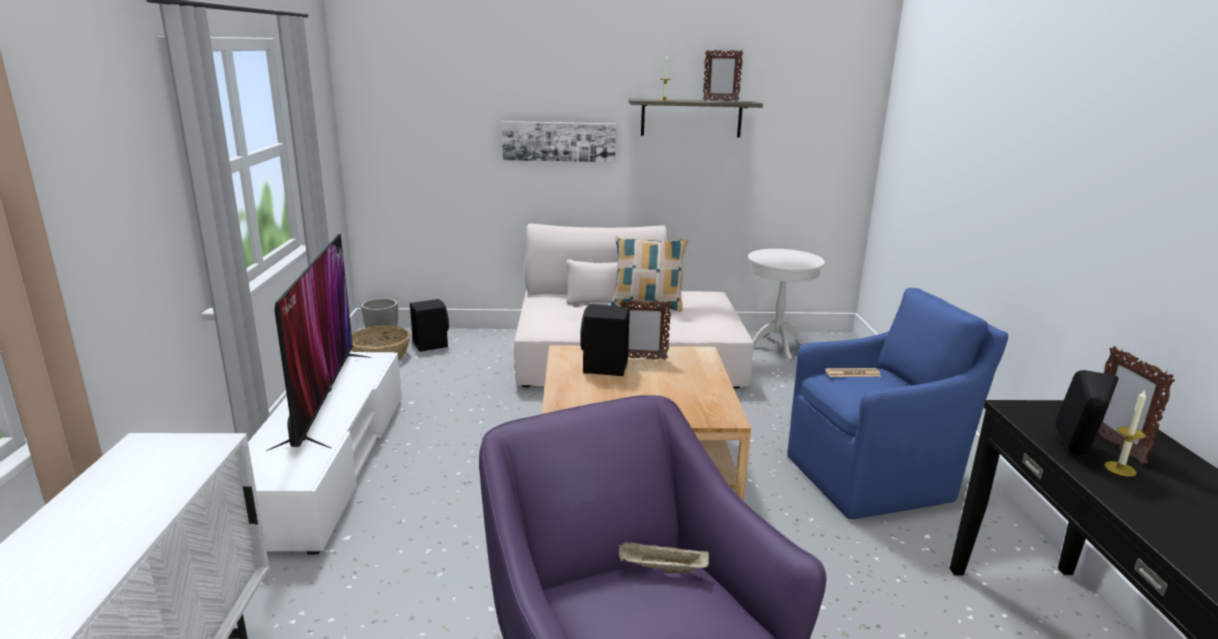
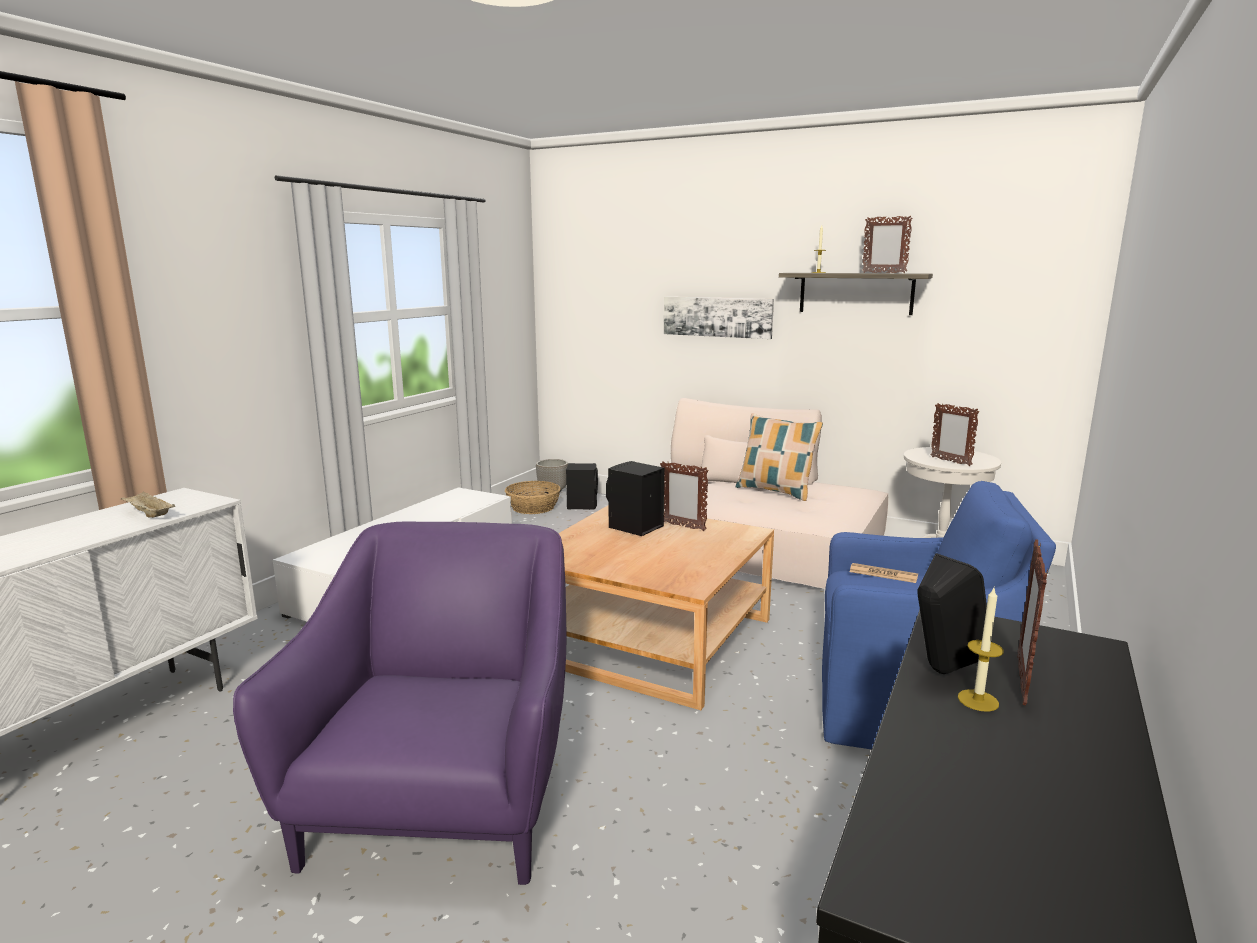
camera: 30 degrees right, 5 degrees down
(324, 398) = (417, 517): television -> none
(661, 569) = (468, 685): beige tray -> beige tray (149, 514)
(791, 262) = (950, 461): none -> picture frame

